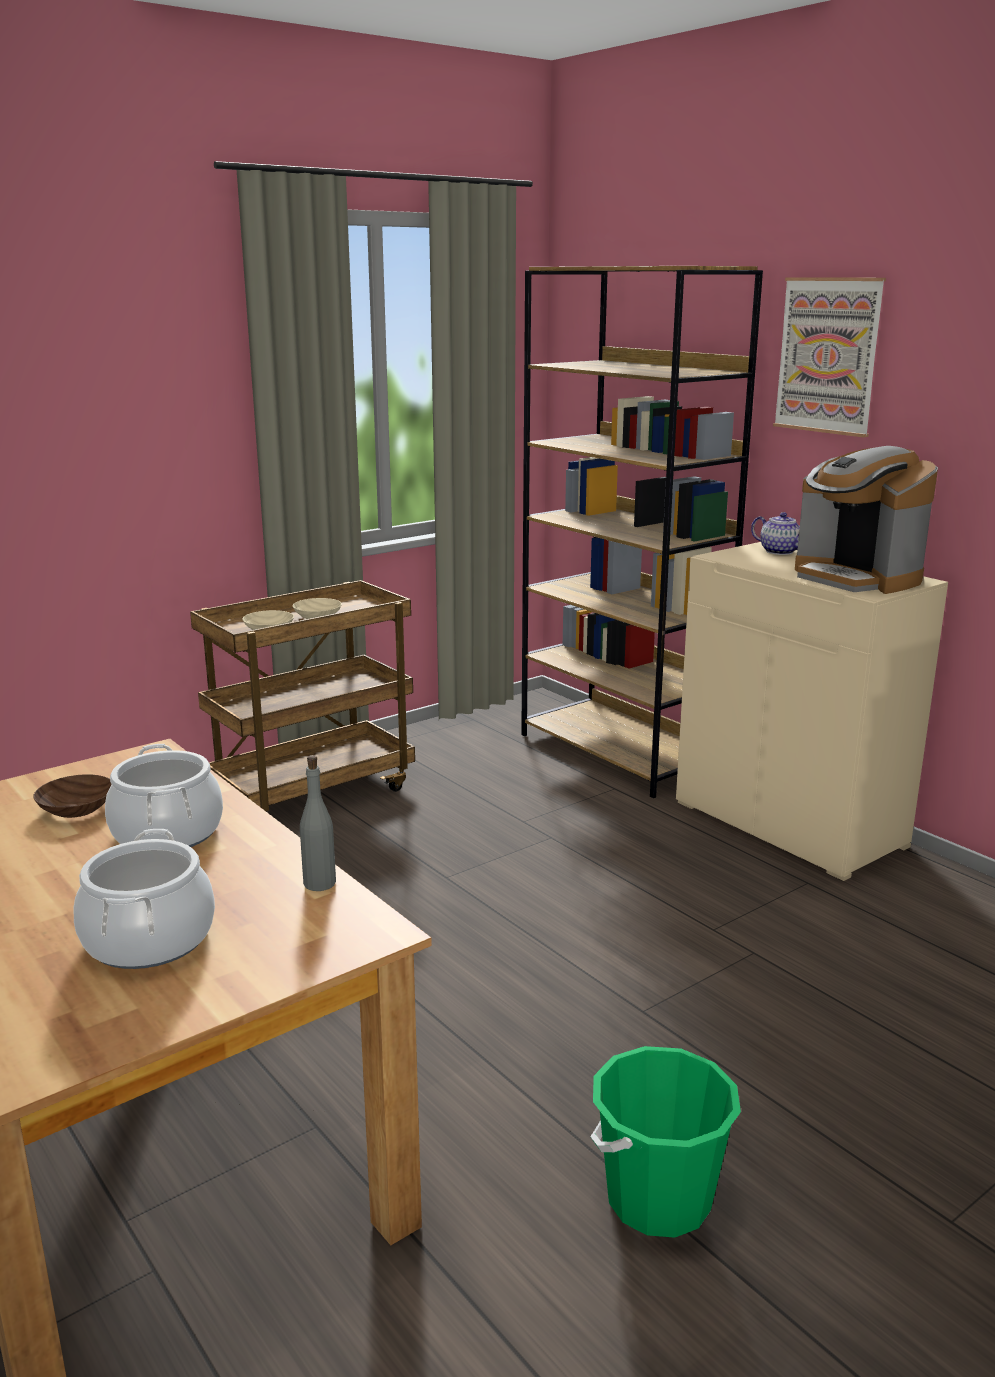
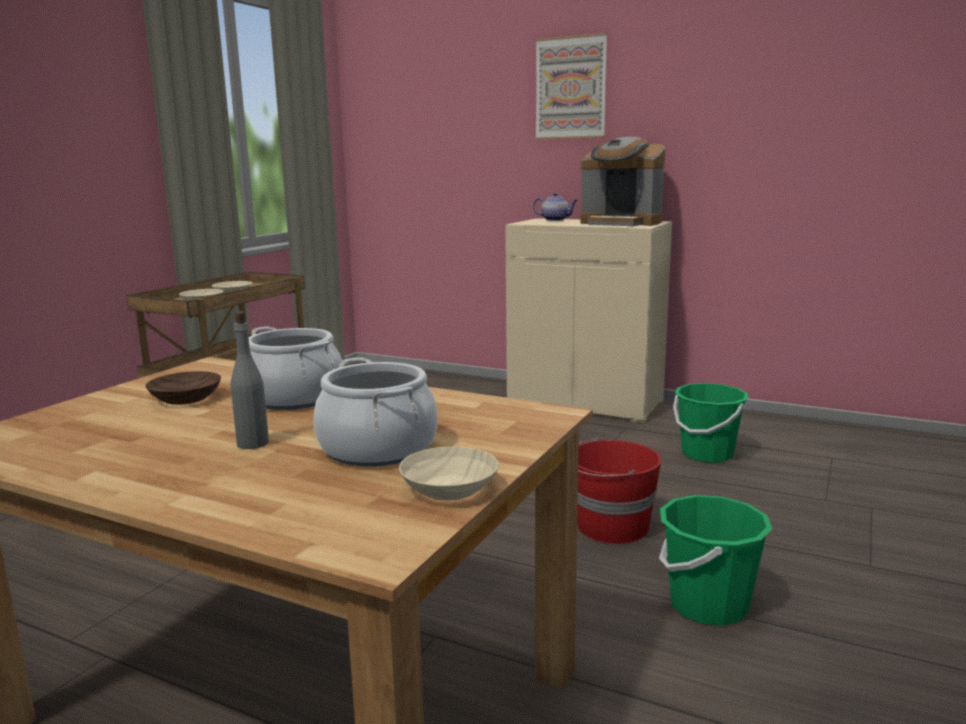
camera: 25 degrees left, 5 degrees down
(141, 1021) = (451, 488): none -> beige bowl
(320, 883) = (465, 400): grey bottle -> grey bottle (253, 443)
(621, 752) = (445, 385): brown bookcase -> none
(640, 1042) = (610, 527): none -> red bucket
(888, 959) = (707, 454): none -> green bucket

